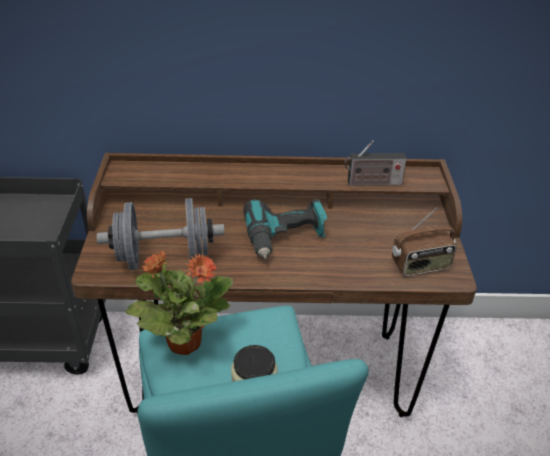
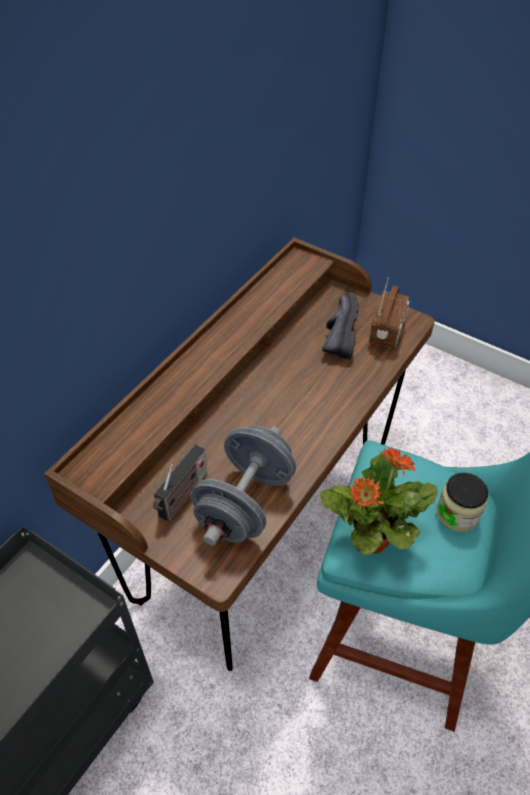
camera: 55 degrees left, 10 degrees up
(285, 237) = (286, 396): power drill -> none
(371, 183) = (284, 297): radio -> radio (182, 497)
(383, 238) = (337, 335): none -> black shoe

